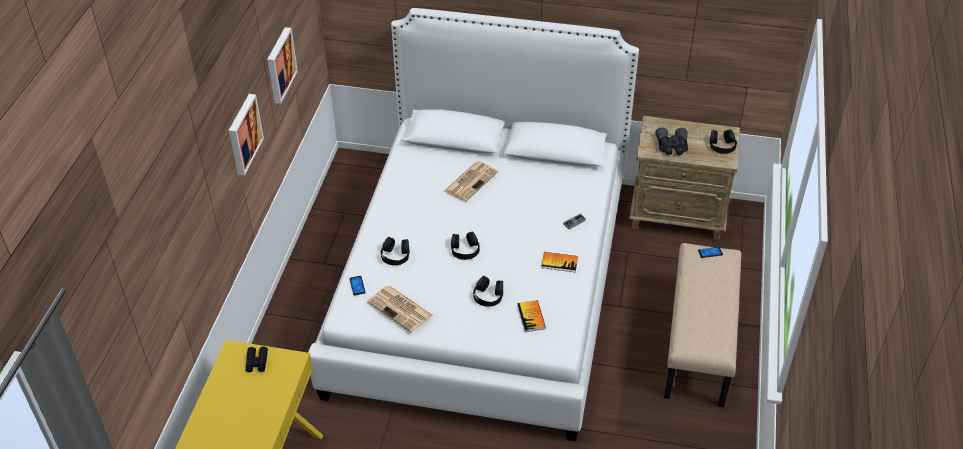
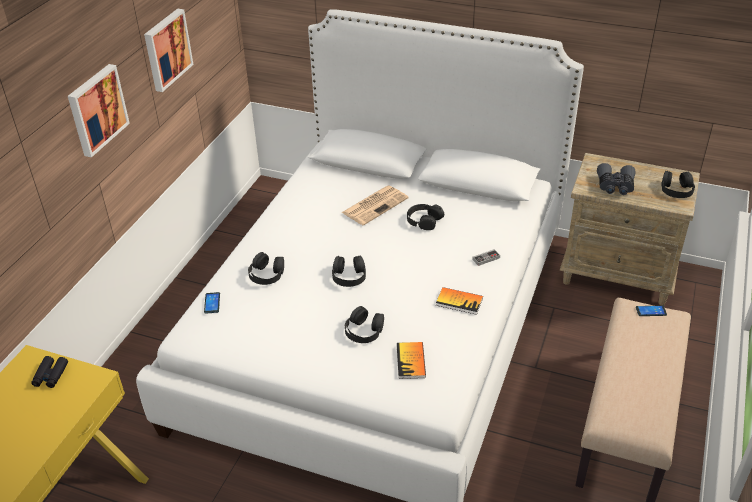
camera: 10 degrees right, 5 degrees down
(401, 309) = (254, 335): newspaper -> none
(516, 192) = (424, 220): none -> black headphones

